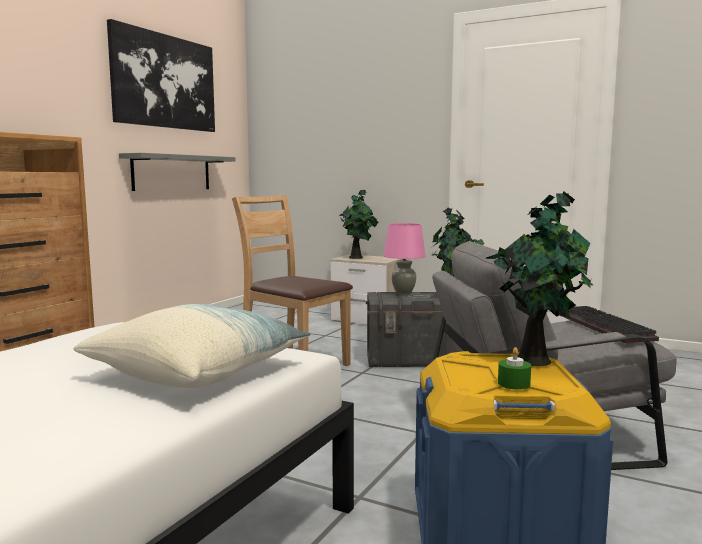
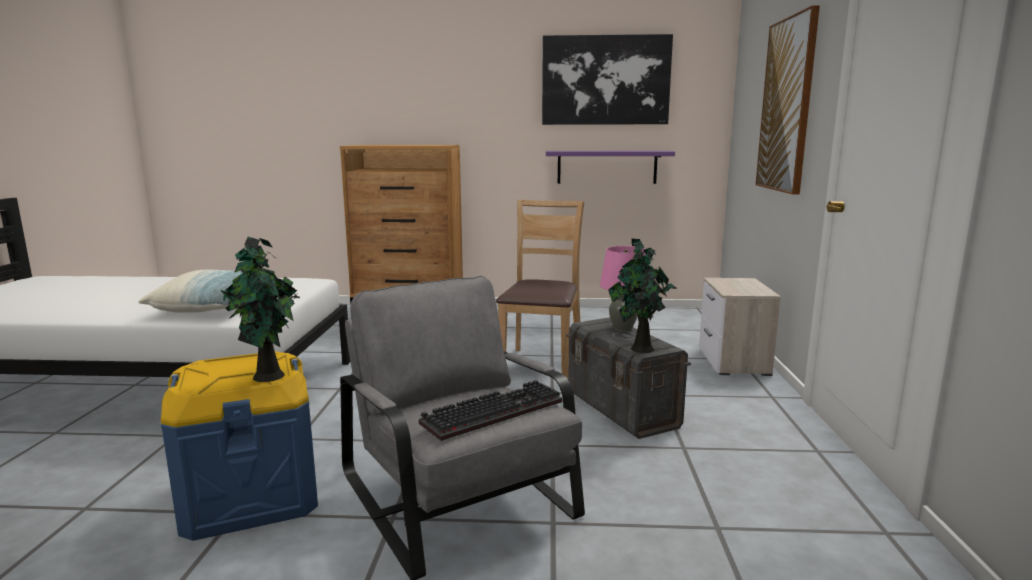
camera: 65 degrees right, 5 degrees up
(172, 172) = (607, 167): grey shelf -> purple shelf
(357, 257) = (733, 283): potted plant -> none
(368, 119) = (787, 105): none -> picture
(513, 384) = (204, 374): green candle -> none

